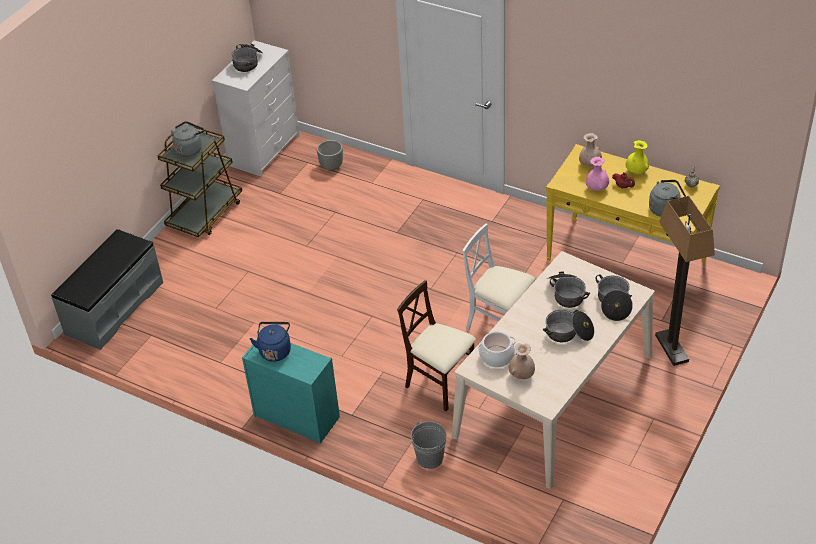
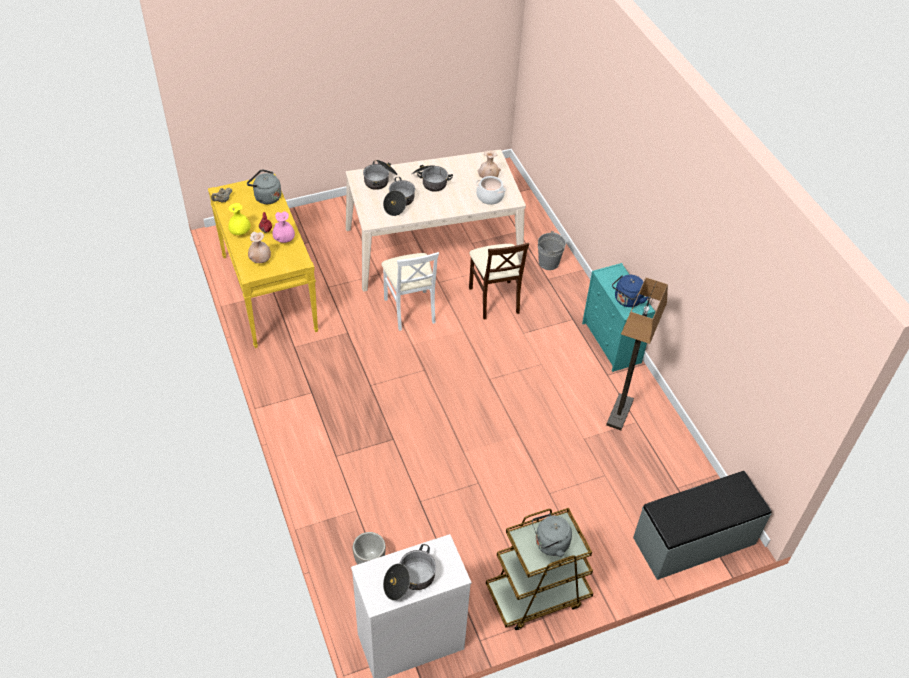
camera: 145 degrees left, 5 degrees up
(672, 348) = (328, 224): floor lamp -> floor lamp (619, 412)

